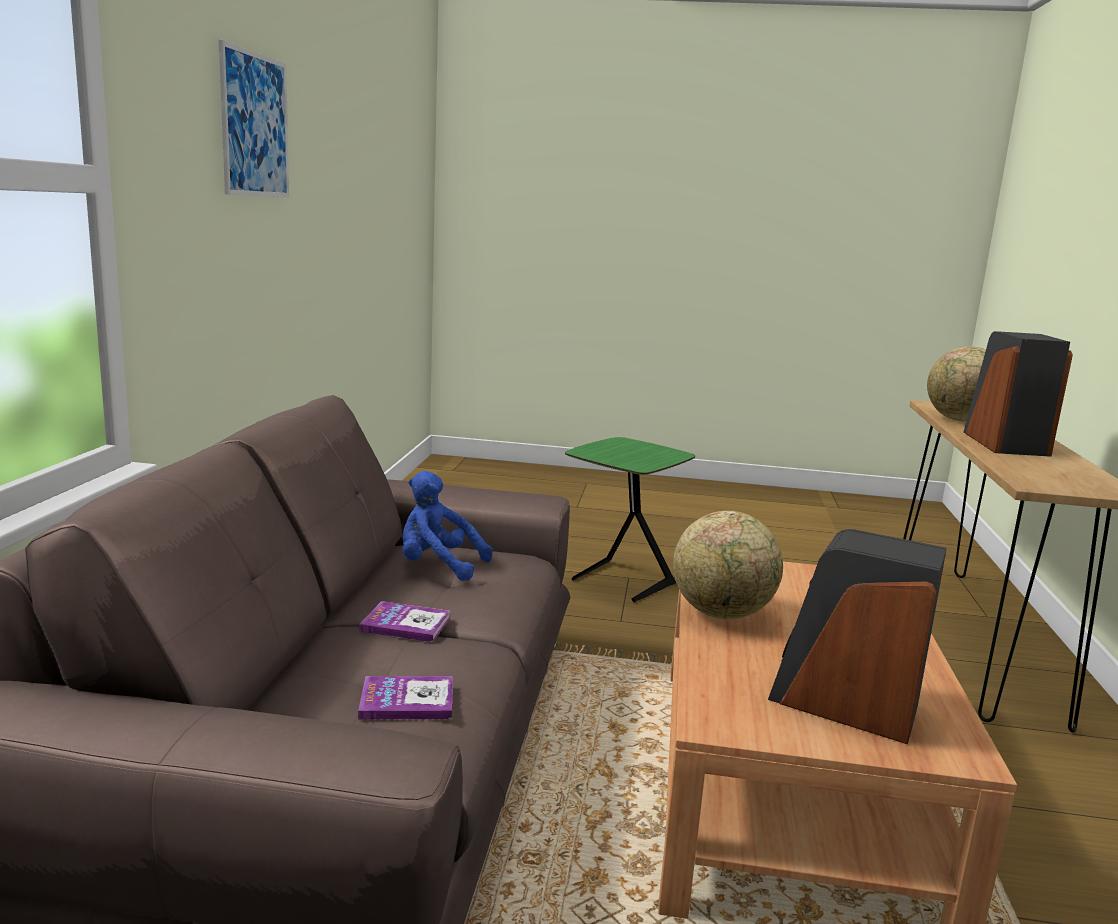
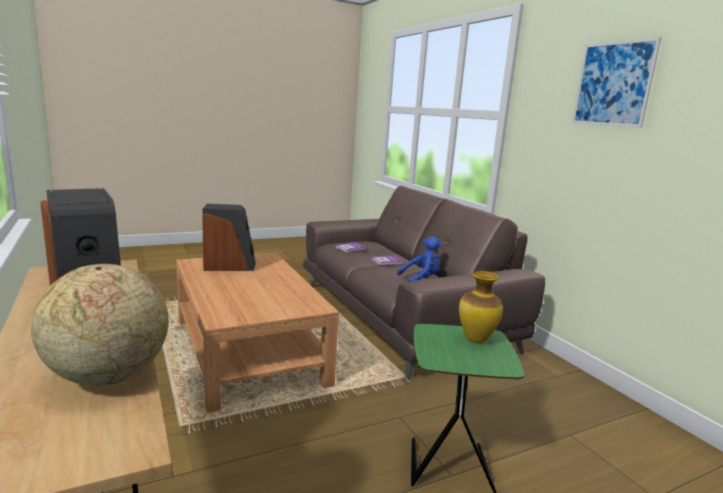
camera: 145 degrees right, 0 degrees up
(607, 453) = (475, 339): none -> vase
(722, 613) = (289, 284): globe -> none

